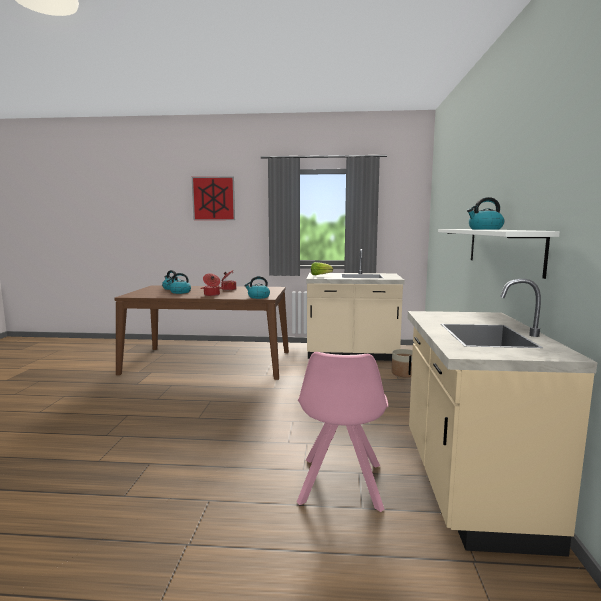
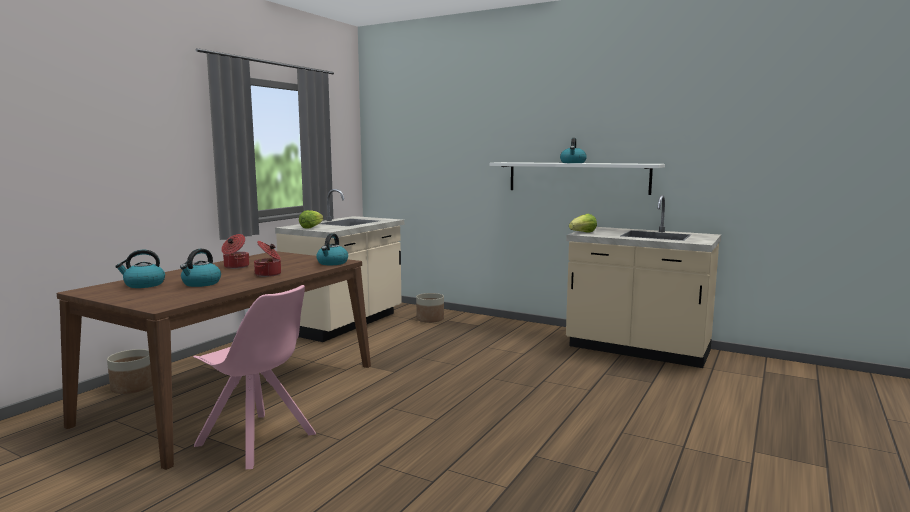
camera: 65 degrees left, 0 degrees up
(203, 345) = (132, 387): none -> planter
(213, 198) = (109, 111): picture -> none
(340, 485) = (619, 382): pink chair -> pink chair (258, 441)
(431, 313) = (583, 233): none -> lettuce

